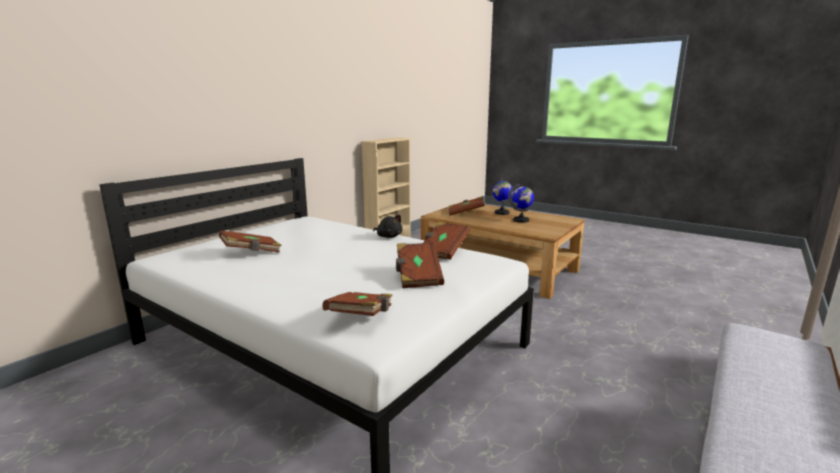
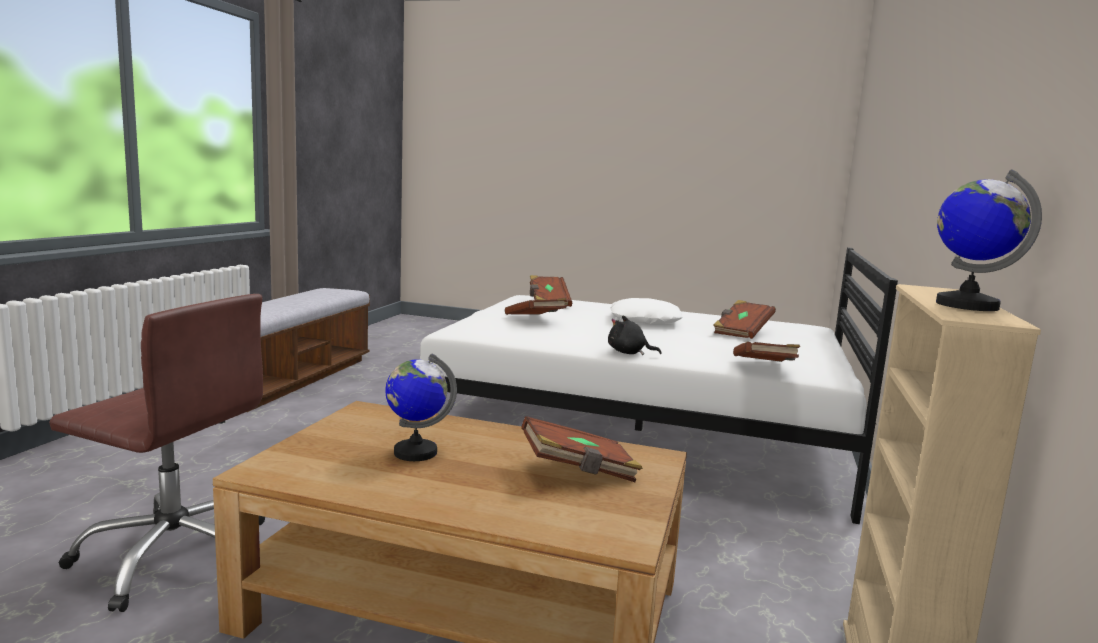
camera: 160 degrees right, 5 degrees down
(306, 271) = (644, 320): none -> white pillow
(443, 251) = (532, 340): brown book -> brown book (764, 368)
(501, 213) = (473, 485): globe -> globe (966, 305)
(621, 292) = (175, 555): none -> brown office chair

